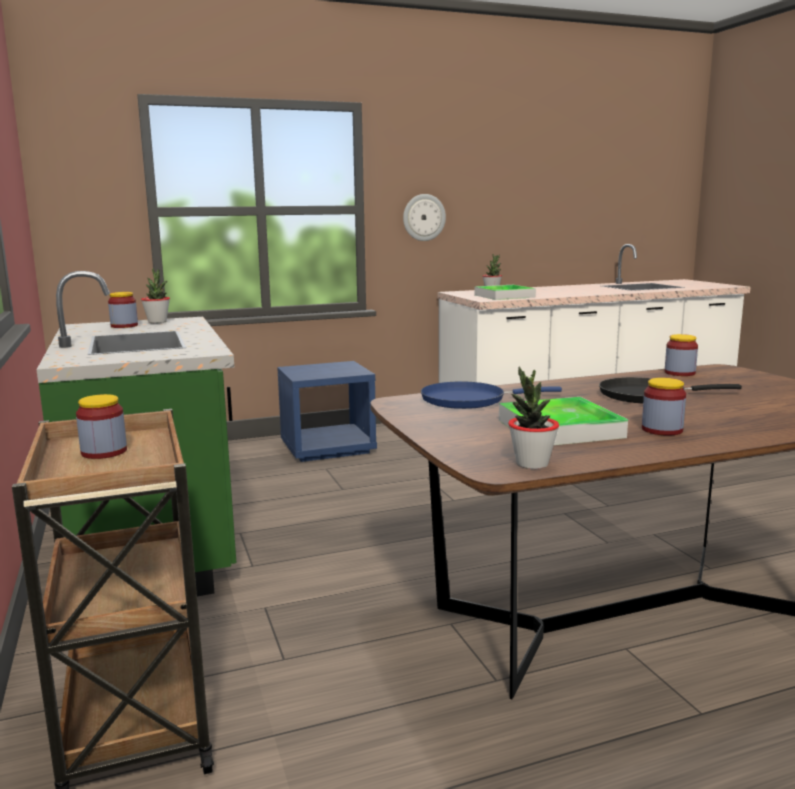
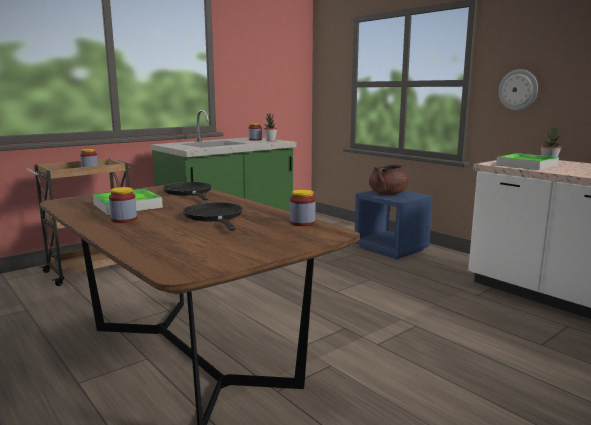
camera: 70 degrees right, 0 degrees up
(322, 371) = (387, 194): none -> brown cooking pot
(469, 400) = (189, 192): blue frying pan -> black frying pan
(531, 464) = (65, 204): potted plant -> none

